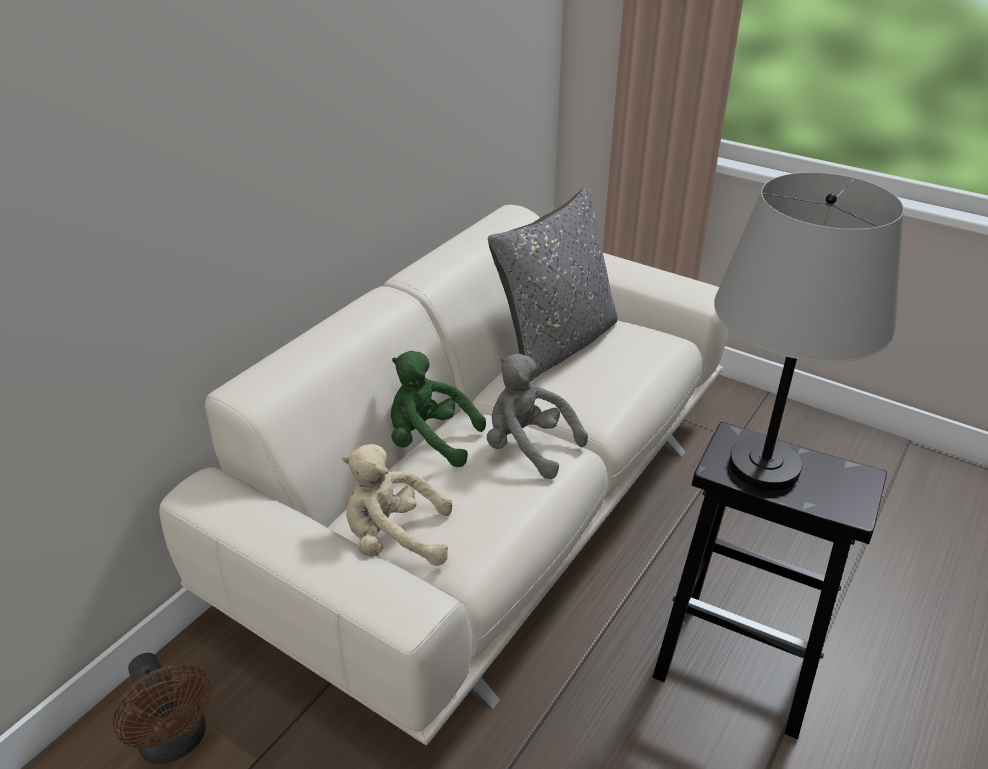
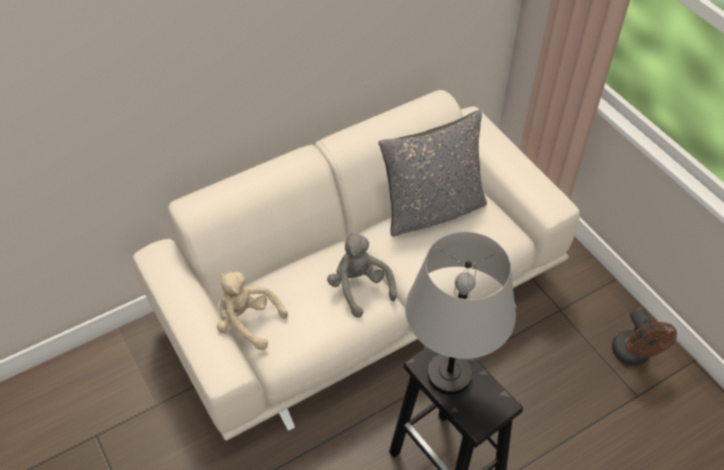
camera: 25 degrees right, 15 degrees up
(176, 742) = (121, 378): brown fan -> brown fan (633, 355)
(430, 440) = (305, 260): green plush toy -> none

